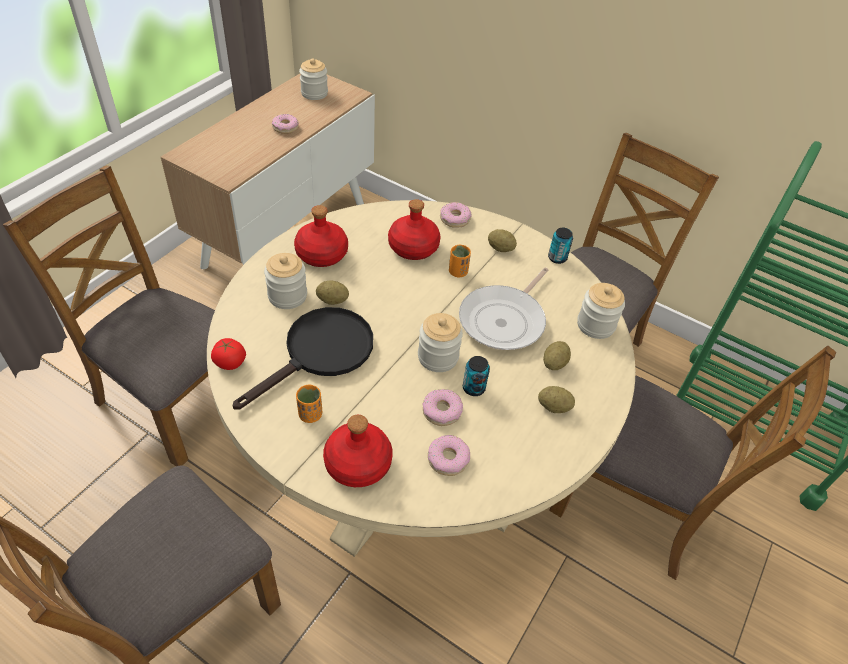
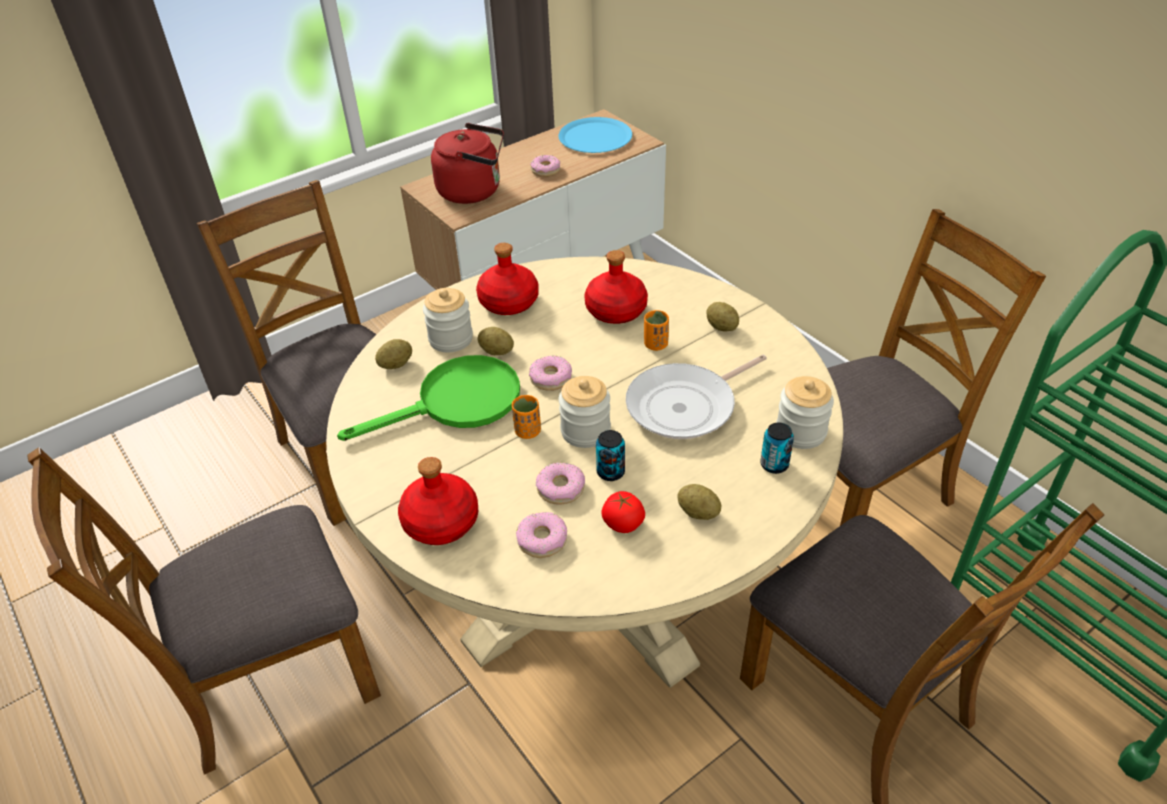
camera: 25 degrees right, 5 degrees down
(230, 363) = (359, 395): tomato -> tomato (623, 523)
(231, 153) = (473, 191): none -> red kettle
(310, 414) = (415, 462): orange cup -> orange cup (527, 431)
(314, 93) = (595, 137): jar -> blue plate
(320, 353) = (456, 403): black frying pan -> green frying pan
(454, 219) = (681, 286): donut -> donut (550, 378)
(554, 363) = (724, 465): potato -> potato (396, 364)
(557, 258) = (789, 348): can -> can (774, 465)

